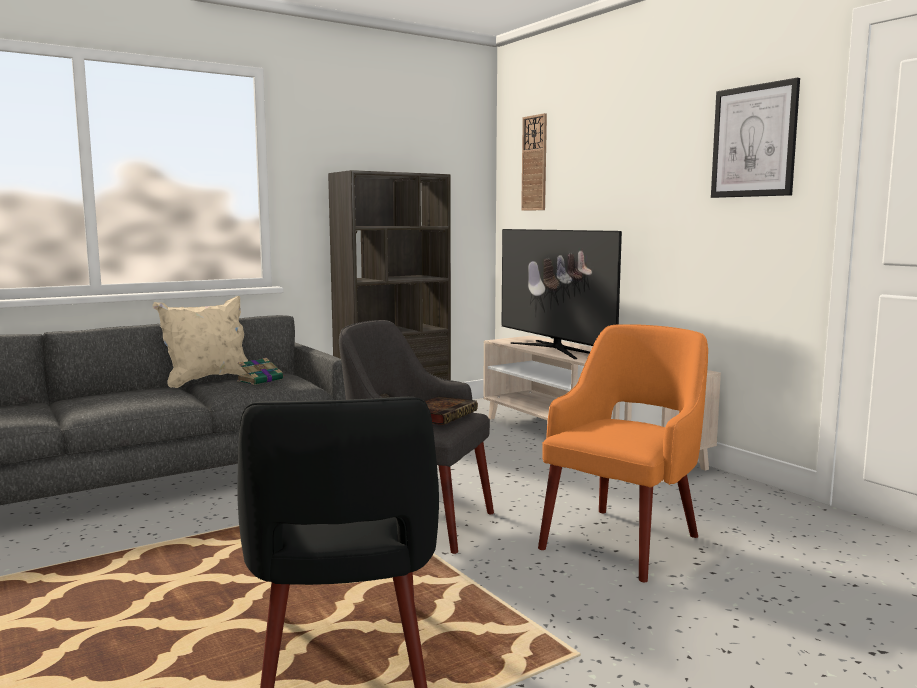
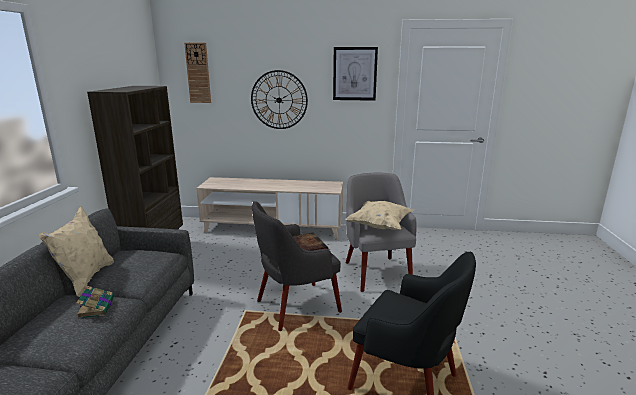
camera: 50 degrees left, 10 degrees up
(261, 380) = (133, 263): book -> book (96, 307)
(555, 349) = (248, 185): television -> none
(614, 429) = (380, 226): none -> beige pillow
(622, 541) = (376, 272): orange armchair -> grey armchair
(630, 202) = (279, 100): none -> wall clock

